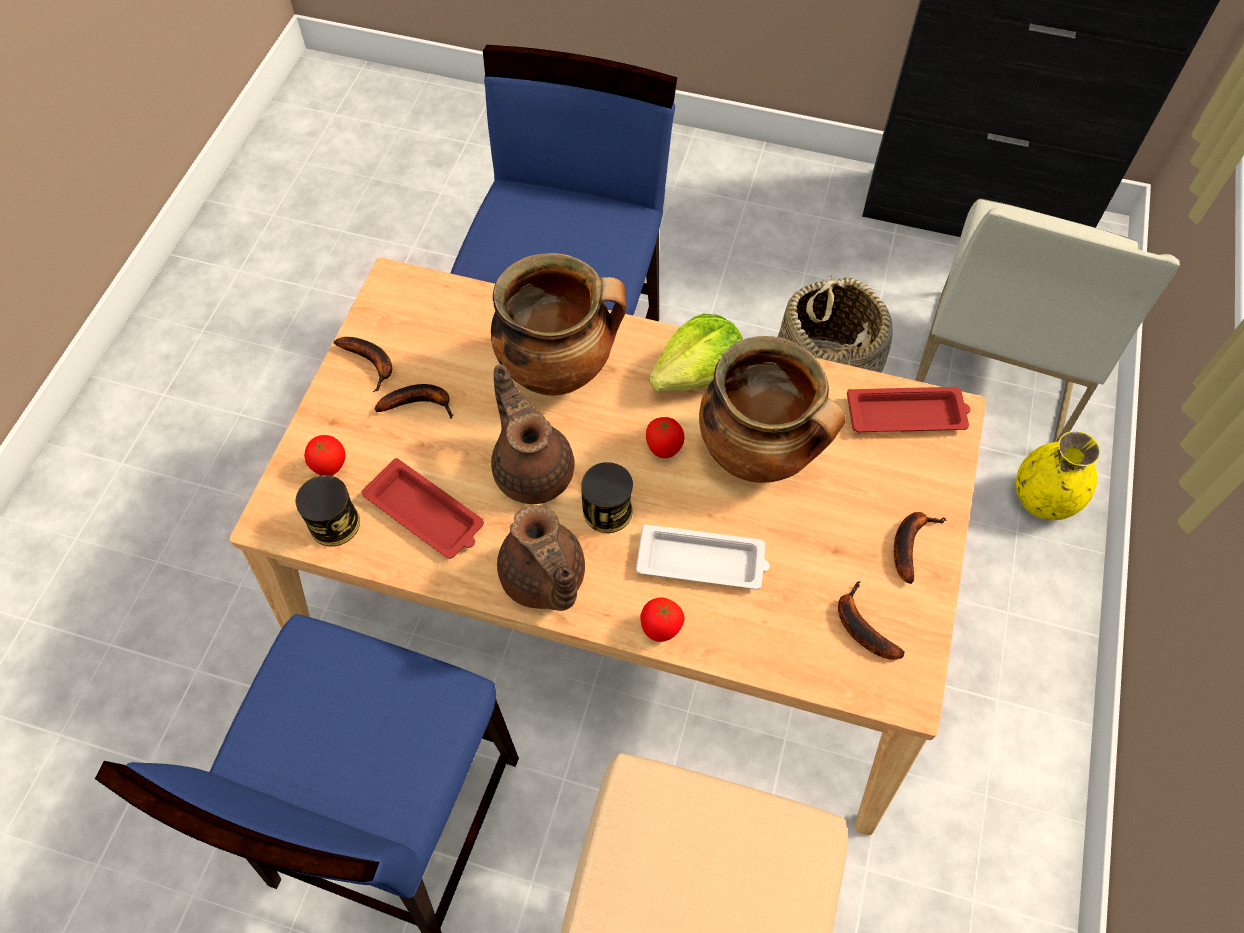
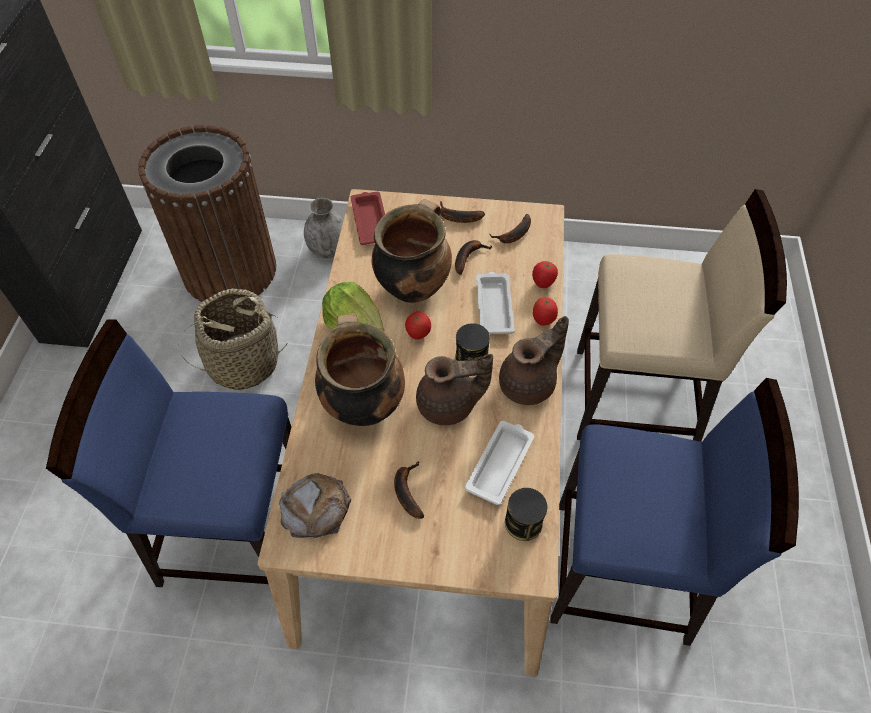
camera: 100 degrees left, 5 degrees down
(330, 467) = (477, 541): tomato -> tomato (543, 284)
(371, 363) = (374, 537): banana -> banana (468, 257)
(426, 514) = (500, 463): red tray -> white tray
(428, 311) = (316, 508): none -> bread
(533, 469) = (449, 405): brown teapot -> brown teapot turned 150 degrees counterclockwise
(995, 366) = (230, 270): white chair -> brown trash can
(1042, 499) = (328, 250): yellow vase -> grey vase

